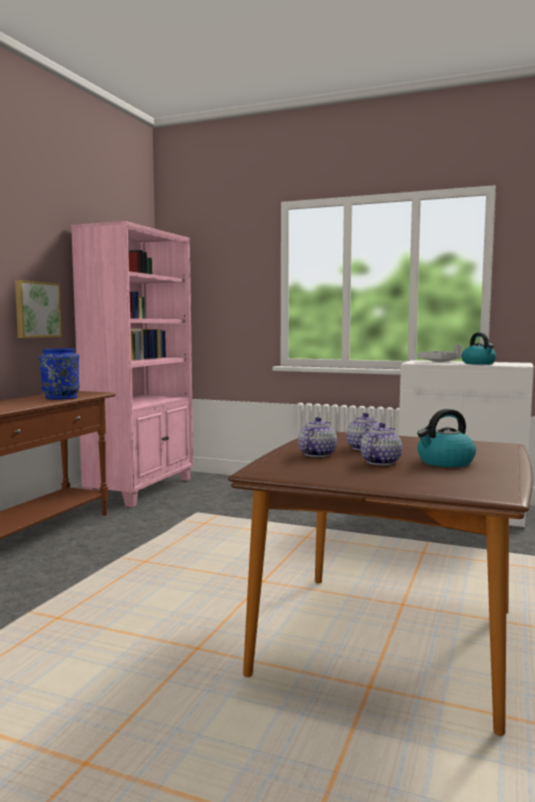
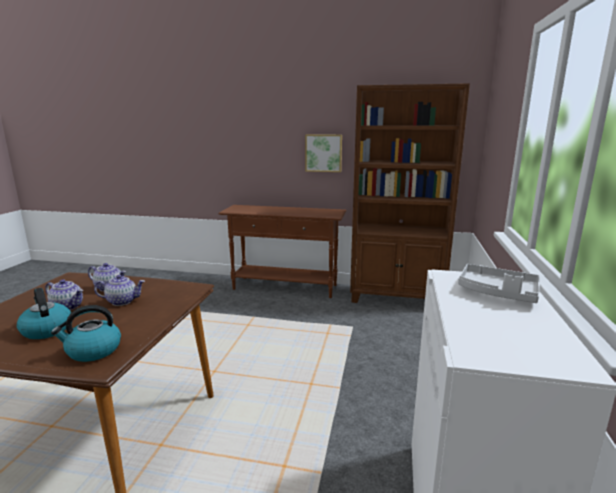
camera: 80 degrees right, 10 degrees up
(61, 397) = (303, 213): blue vase -> none
(142, 489) = (397, 298): pink bookcase -> brown bookcase
(479, 363) = (485, 319): kettle -> kettle (93, 351)

